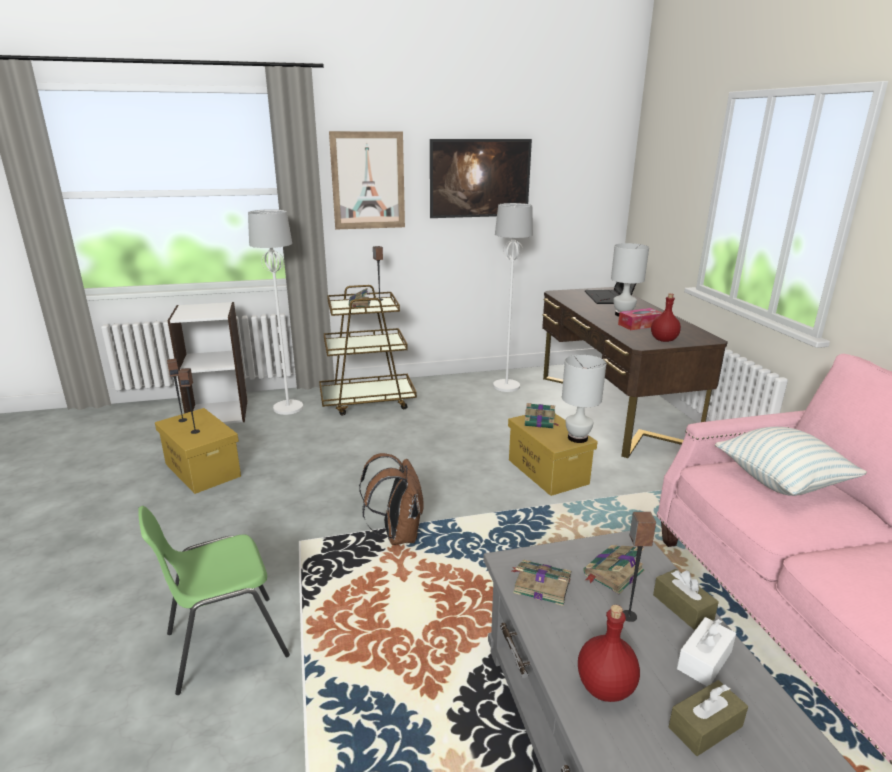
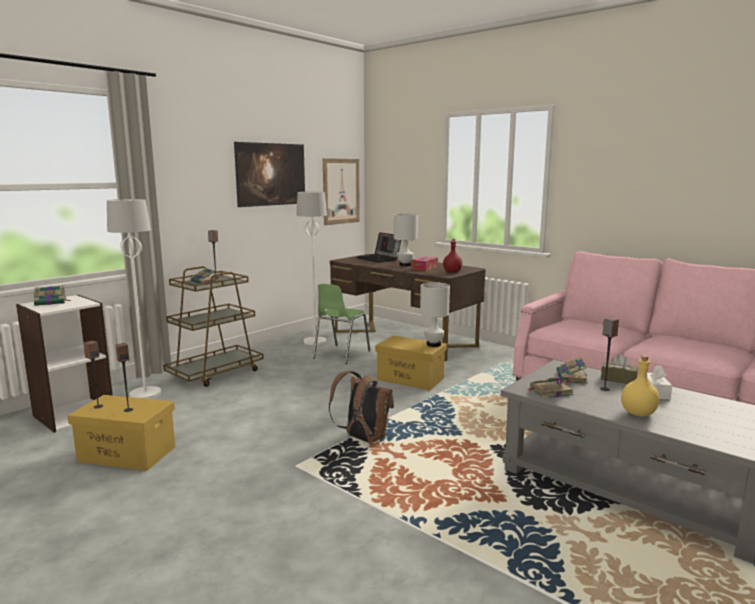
camera: 35 degrees left, 10 degrees down
(225, 643) = (332, 537): green chair -> green chair (340, 354)
(368, 181) = (188, 176): picture -> picture (341, 191)
(540, 422) = (399, 342): book -> book (51, 302)
(604, 687) = (637, 413): red bottle -> yellow bottle
(705, 727) = (689, 410): brown tissue box -> none
(781, 482) = (583, 325): pillow -> none

